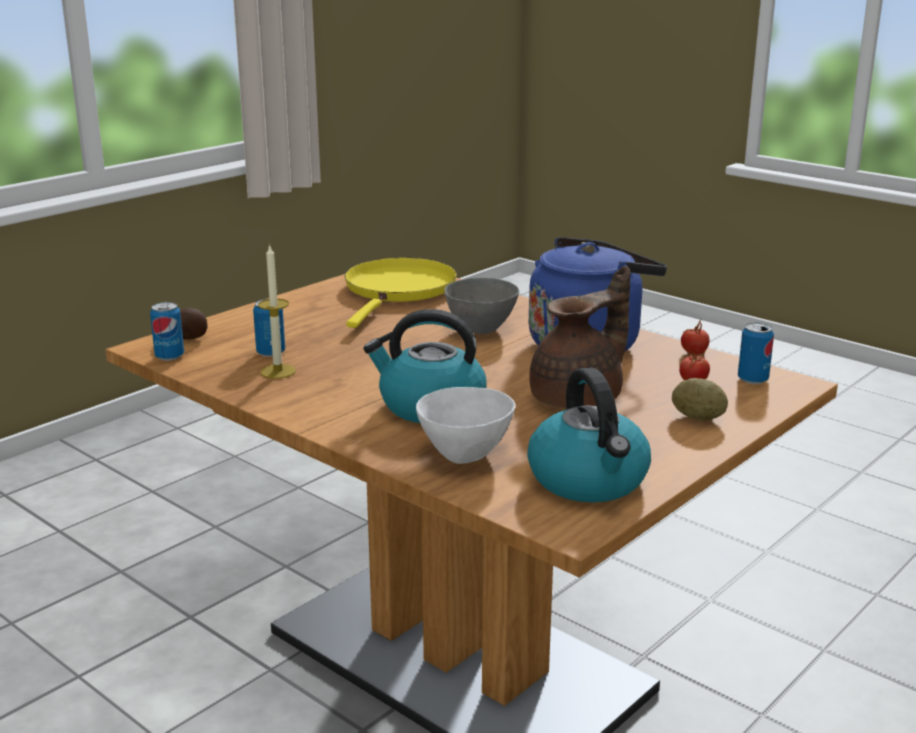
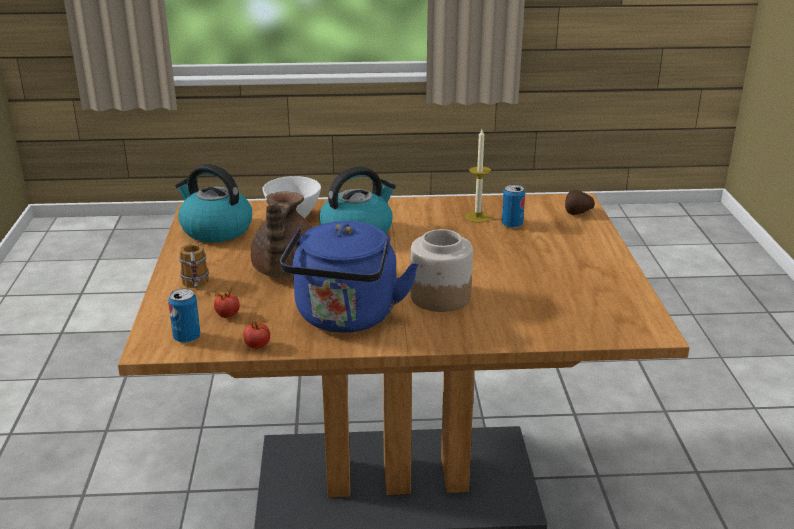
camera: 135 degrees right, 5 degrees up
(169, 356) = (550, 201): can -> none
(398, 290) = (580, 308): yellow frying pan -> none
(481, 330) = (439, 297): grey bowl -> jar
(697, 418) = (196, 288): potato -> mug

